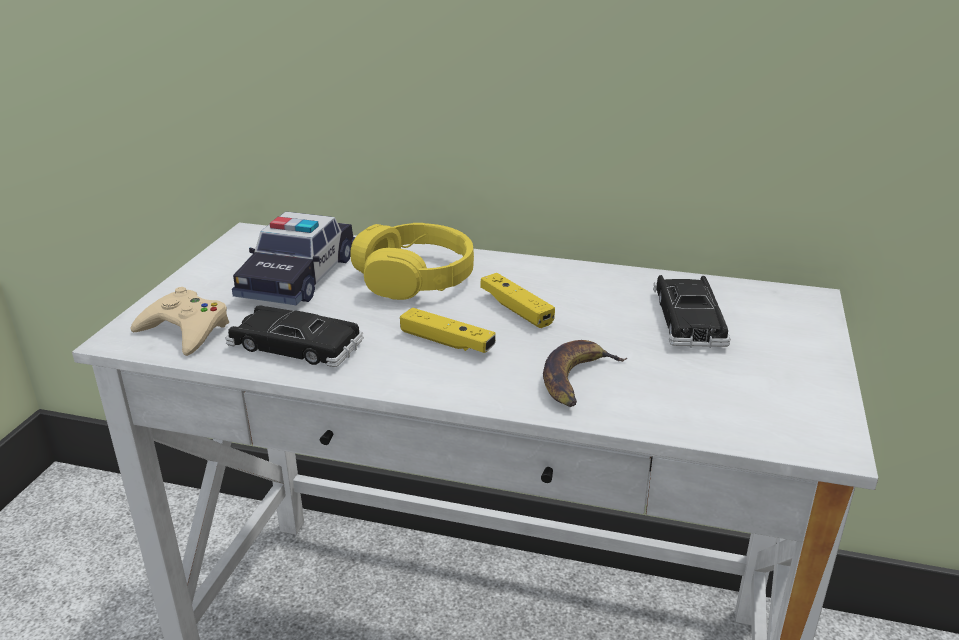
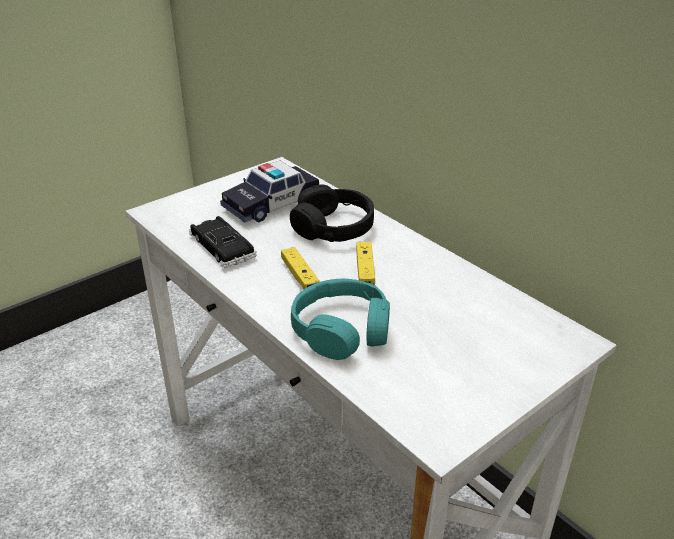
camera: 35 degrees right, 5 degrees up
(185, 330) = (183, 217): beige game controller -> none
(415, 277) = (333, 227): yellow headphones -> black headphones
(577, 379) = (342, 330): banana -> turquoise headphones
(688, 320) = (465, 321): black toy car -> none

